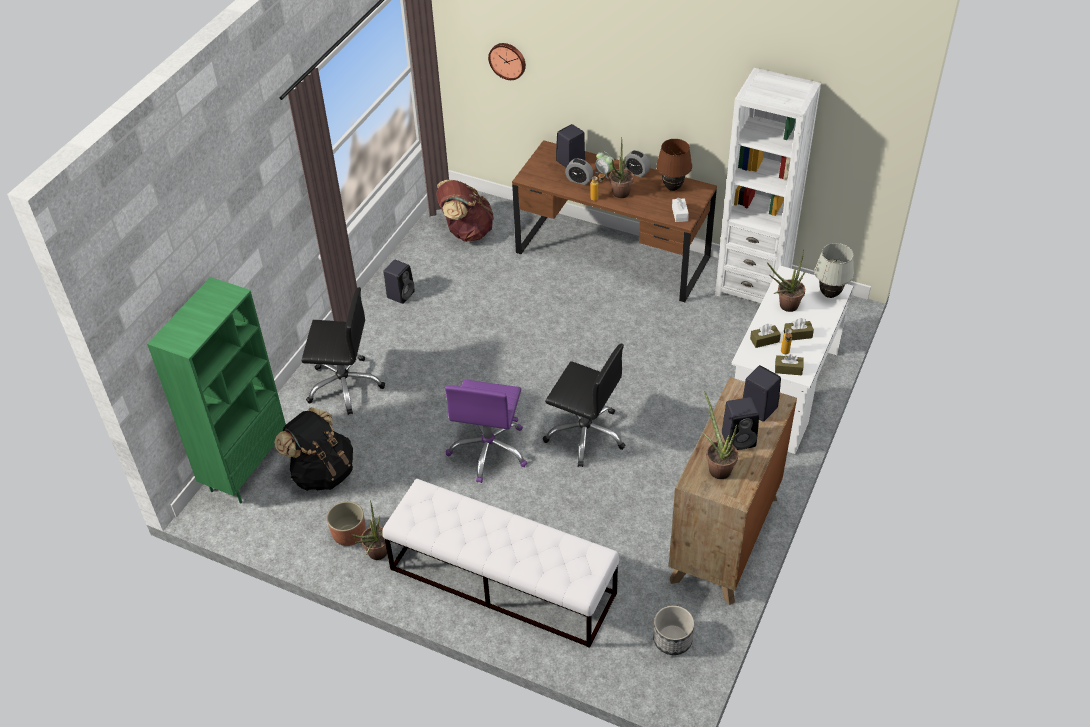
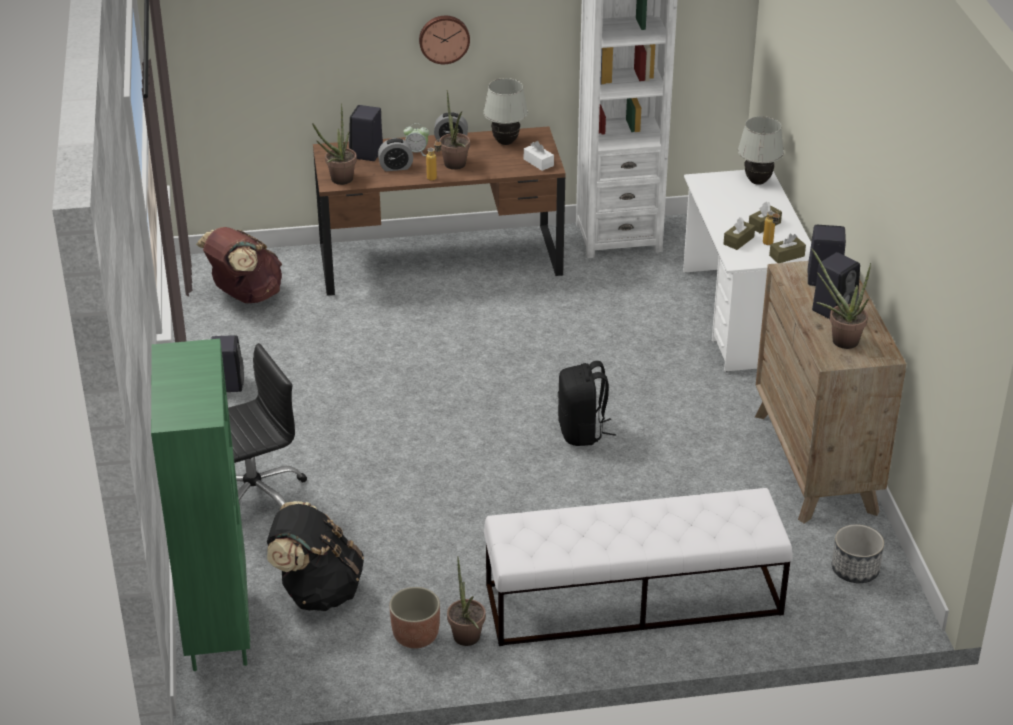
camera: 35 degrees left, 10 degrees down
(489, 450) = (492, 489): purple office chair -> none
(508, 60) = (256, 48): wall clock -> wall clock (444, 38)
(585, 434) = (582, 432): black office chair -> black backpack
(672, 188) = (505, 142): brown table lamp -> white table lamp
(785, 306) = (727, 206): potted plant -> potted plant (338, 181)

